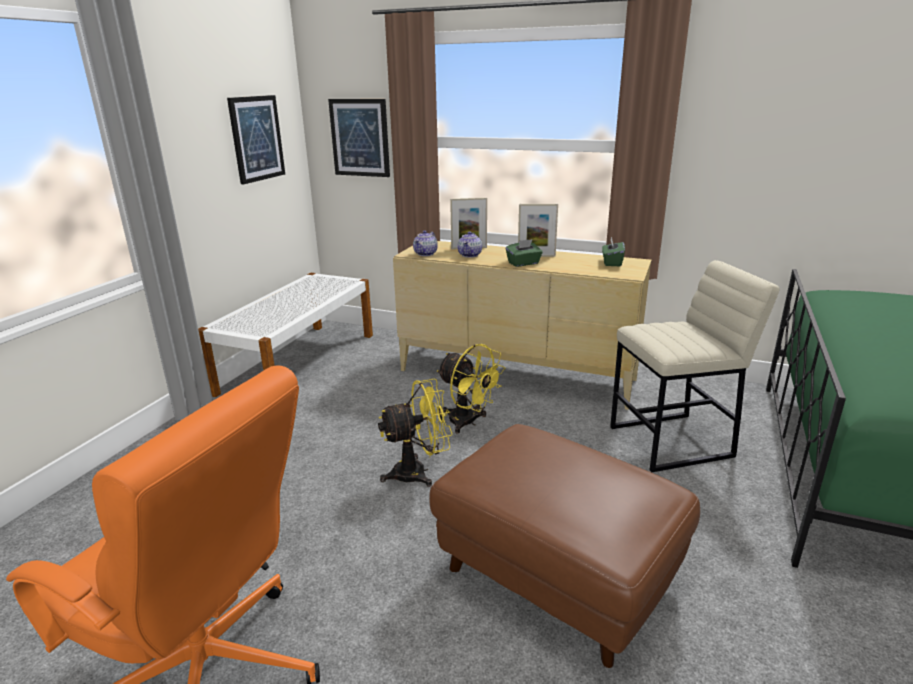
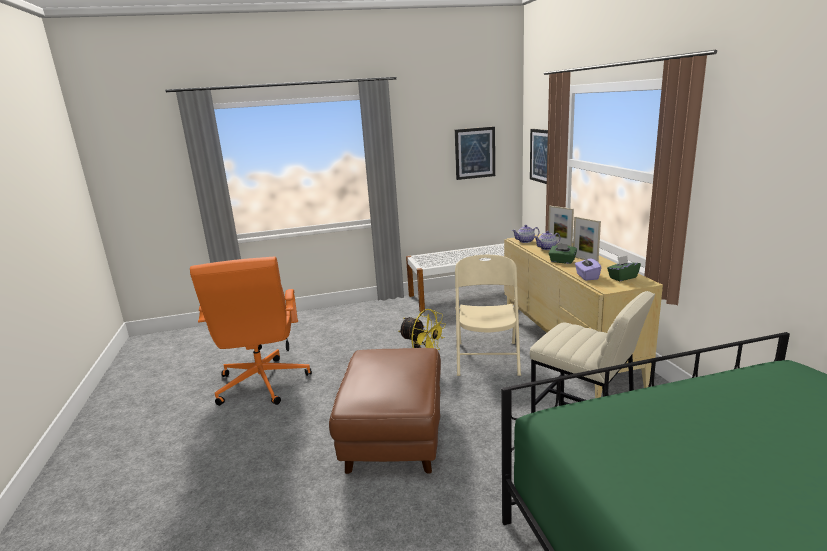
camera: 55 degrees right, 5 degrees down
(468, 422) = (487, 358): yellow fan -> beige chair
(586, 270) = (586, 276): none -> purple tissue box

